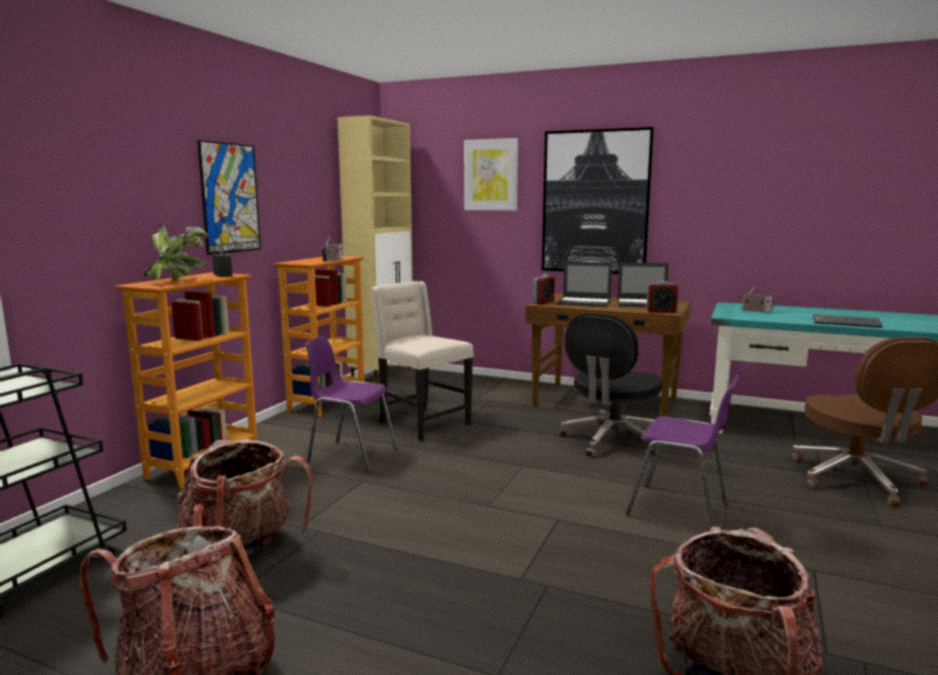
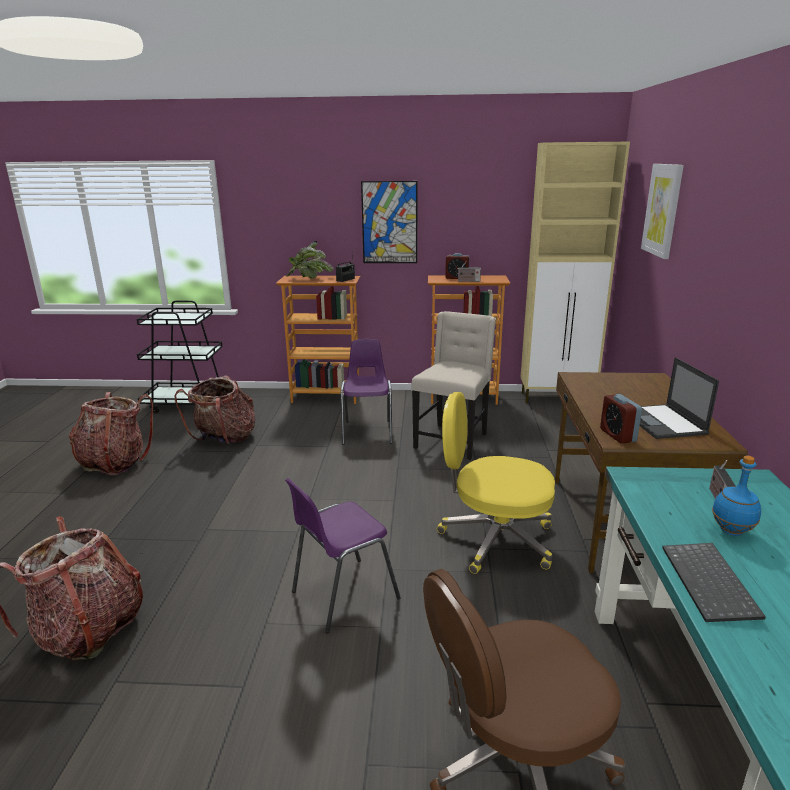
camera: 70 degrees right, 10 degrees up
(543, 302) = (587, 376): alarm clock -> alarm clock (456, 278)
(585, 302) = (618, 393): laptop -> none
(595, 202) = (714, 266): picture -> none
(611, 440) = (494, 539): black office chair -> yellow office chair
(680, 510) = (342, 595): purple chair -> purple chair turned 45 degrees clockwise
(791, 314) = (731, 531): none -> blue bottle

